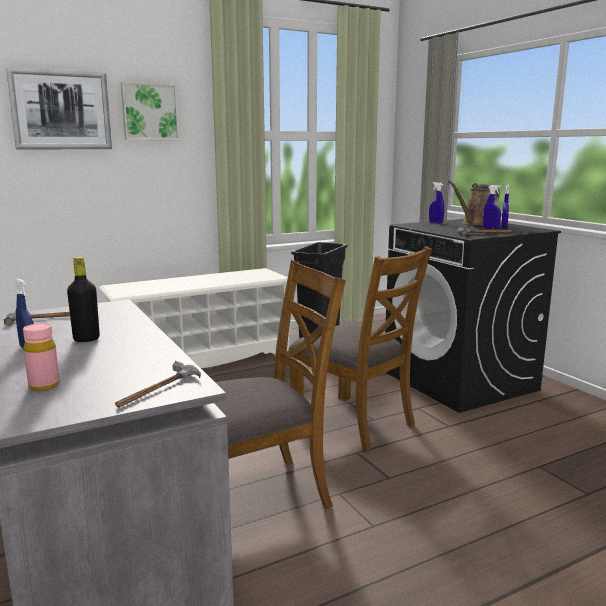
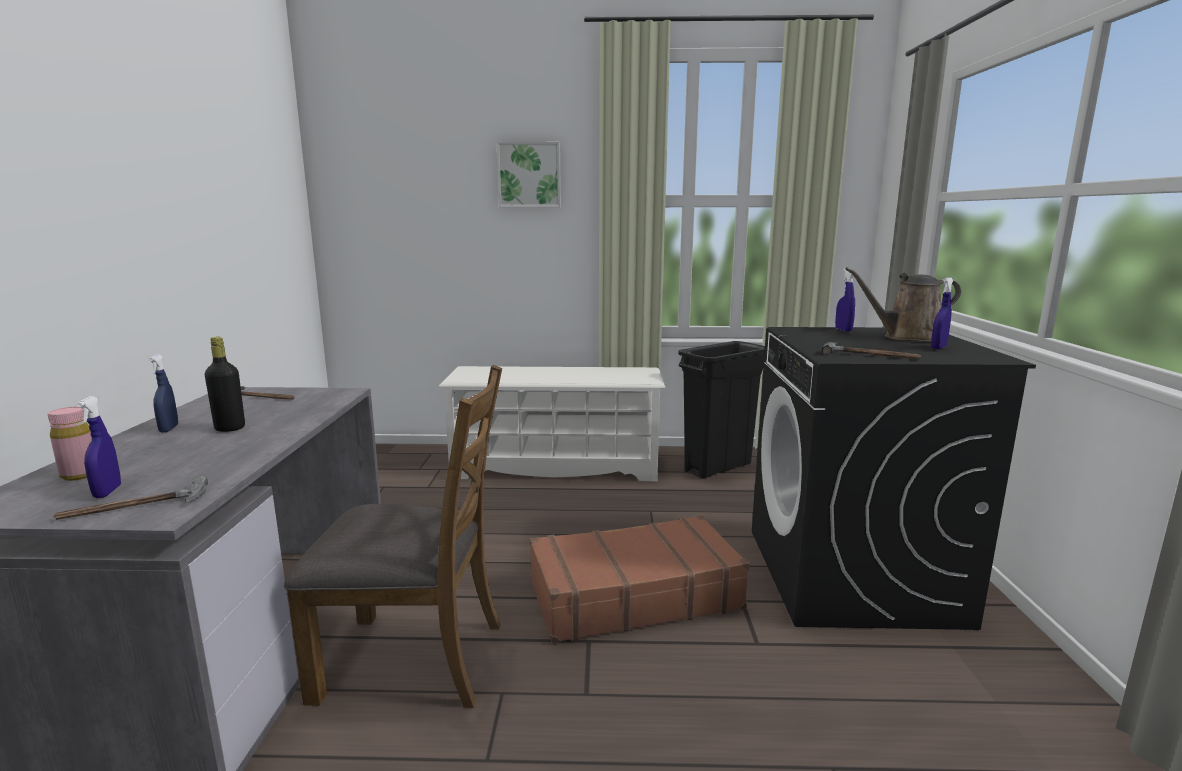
camera: 30 degrees right, 0 degrees up
(61, 110) = (435, 176): picture -> none
(354, 422) = (633, 595): brown chair -> brown suitcase
(490, 228) = (908, 347): blue spray bottle -> blue spray bottle (107, 492)

